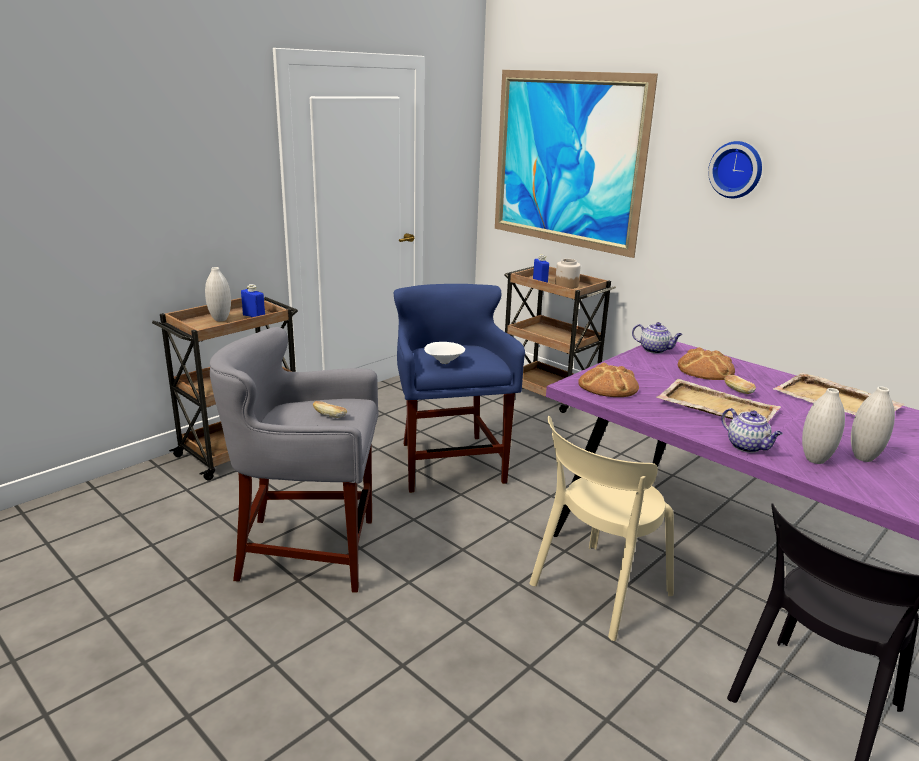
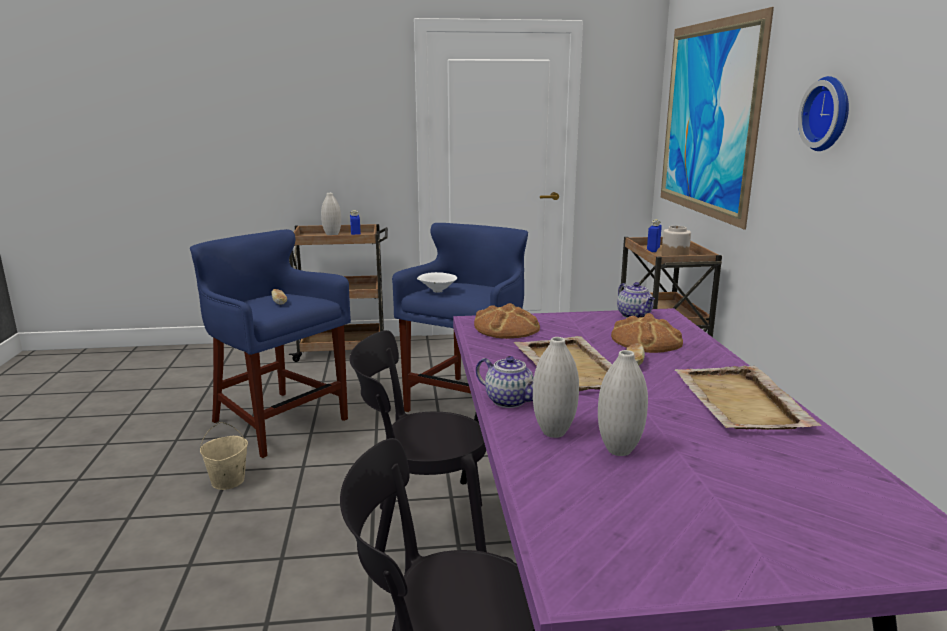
camera: 40 degrees right, 5 degrees down
(309, 551) = (278, 422): grey stool -> blue stool
(364, 630) = (228, 481): none -> beige bucket
(596, 592) = (422, 537): beige chair -> black chair
(747, 446) = (510, 401): teapot -> teapot turned 60 degrees counterclockwise

